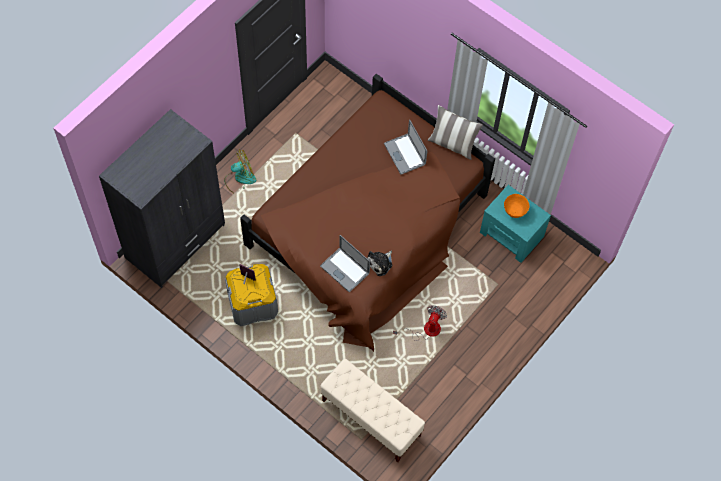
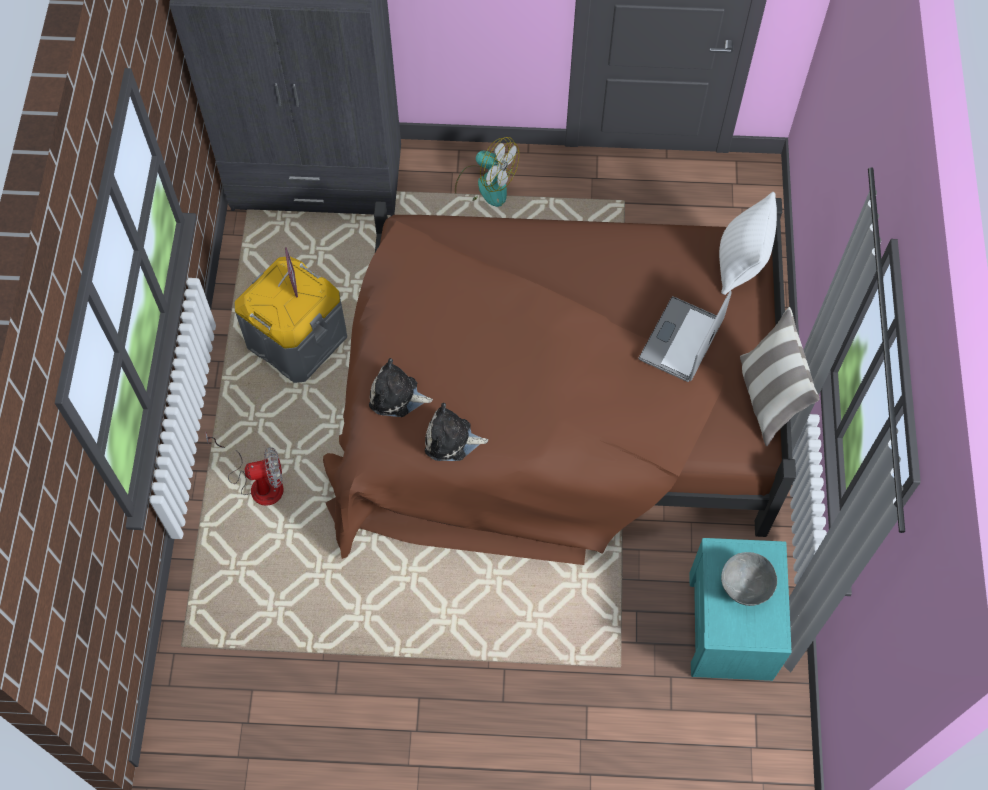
camera: 55 degrees right, 0 degrees up
(344, 269) = (396, 396): laptop -> plush toy
(371, 418) = (228, 635): beige bench -> none
(387, 109) = (740, 263): none -> white pillow
(425, 330) = (445, 611): fan -> fan (258, 483)
(515, 211) = (744, 588): orange bowl -> grey bowl

